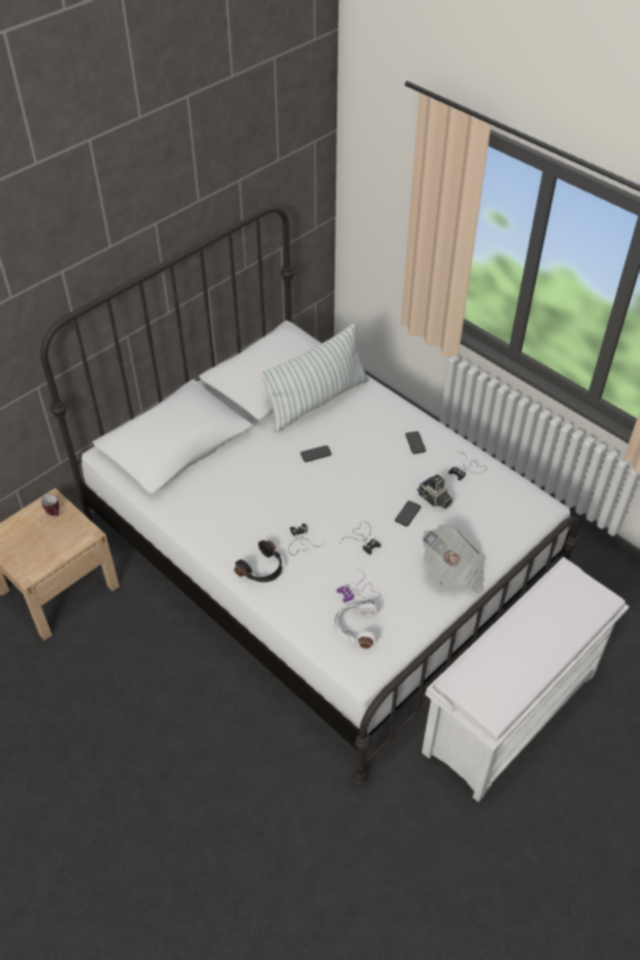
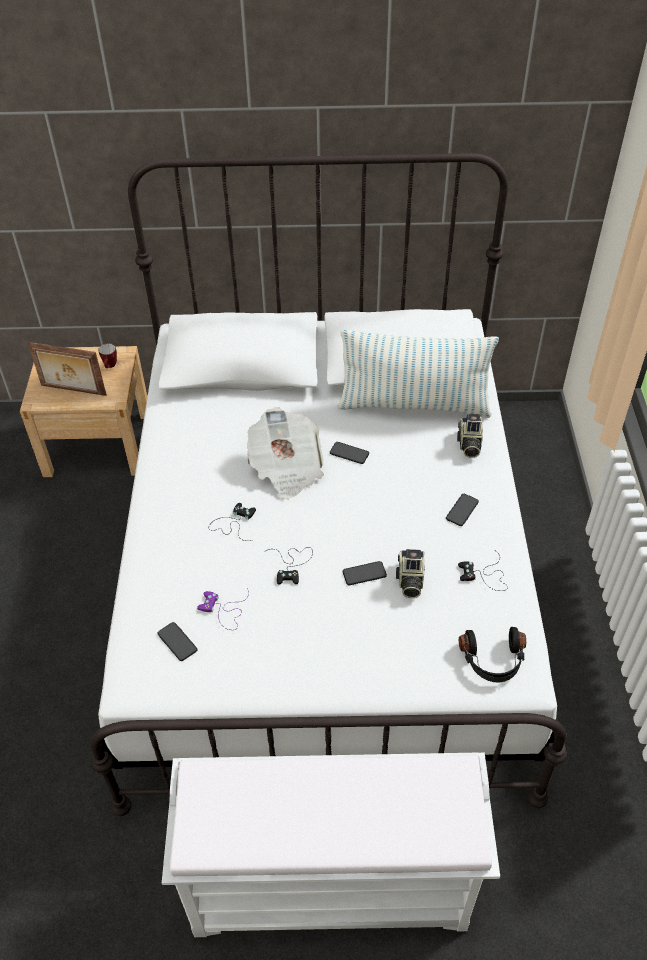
camera: 45 degrees right, 0 degrees up
(48, 548) = (73, 391): none -> picture frame
(262, 569) = (170, 523): black headphones -> black headphones (493, 661)
(355, 628) = (177, 642): white headphones -> phone
(375, 404) = (468, 444): none -> camera
(453, 571) = (335, 665): newspaper -> newspaper (286, 468)

